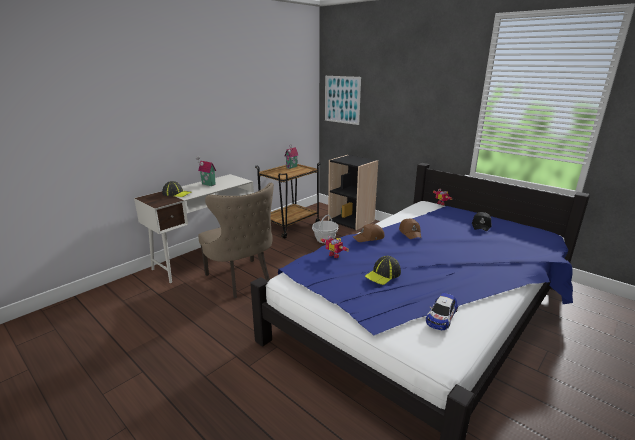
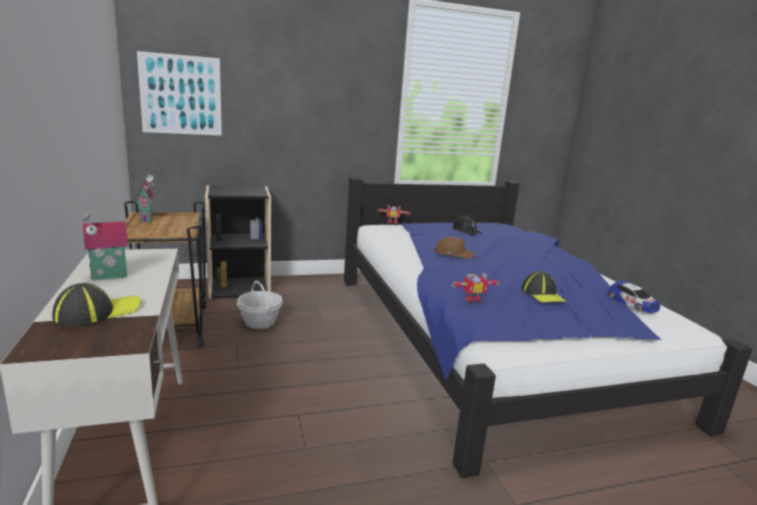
camera: 60 degrees left, 5 degrees down
(242, 280) = (275, 432): beige chair -> none
(369, 238) = (445, 271): brown cap -> none

